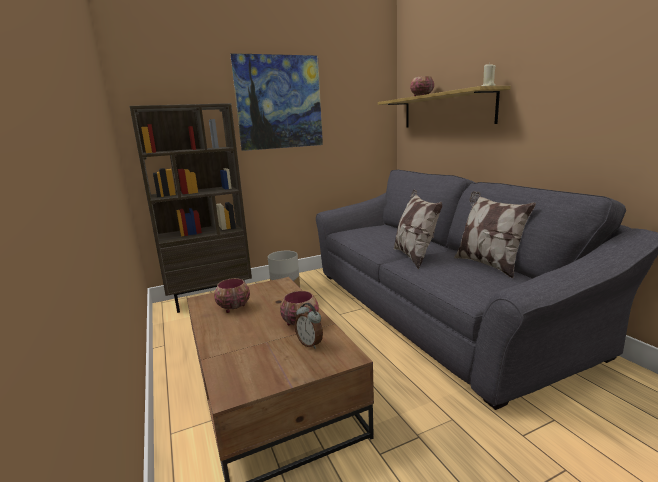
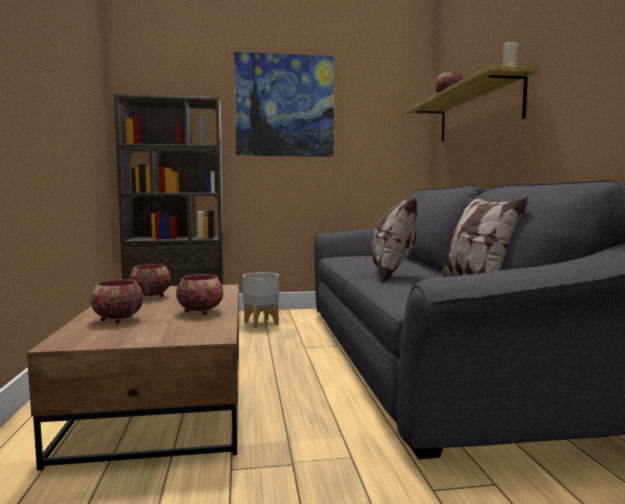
camera: 15 degrees right, 10 degrees down
(241, 348) = (117, 320): none -> bowl
(310, 344) = (189, 325): alarm clock -> none

